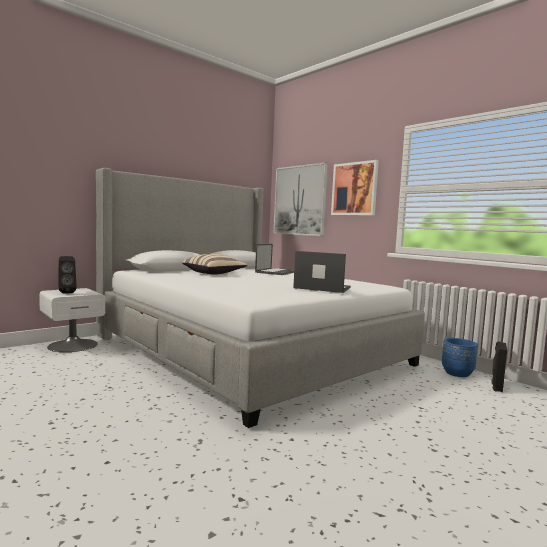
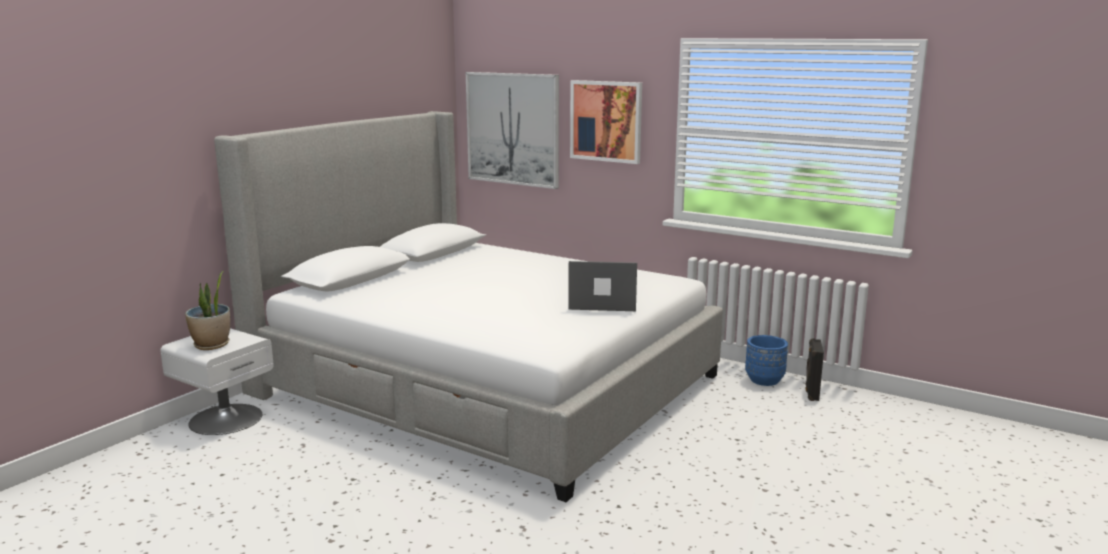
camera: 15 degrees left, 10 degrees up
(67, 293) = (212, 345): black speaker -> potted plant
(214, 273) = (427, 282): beige pillow -> none
(276, 272) = (505, 261): laptop -> none

